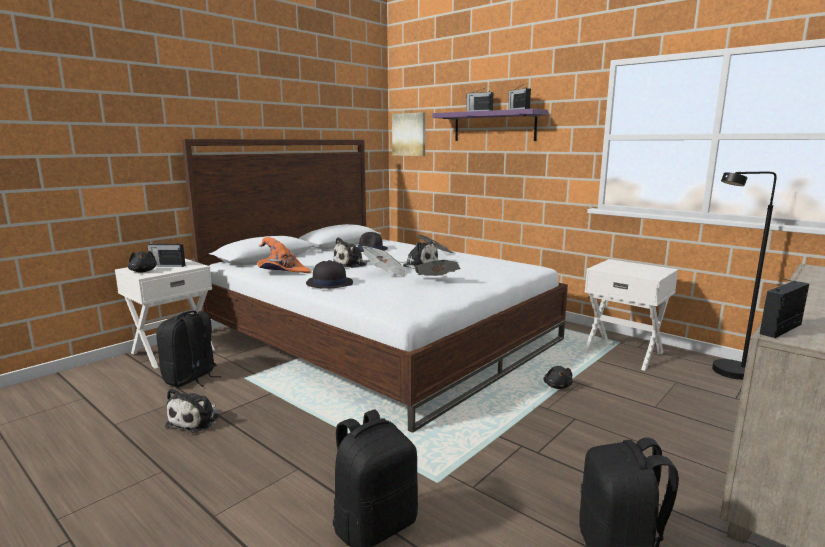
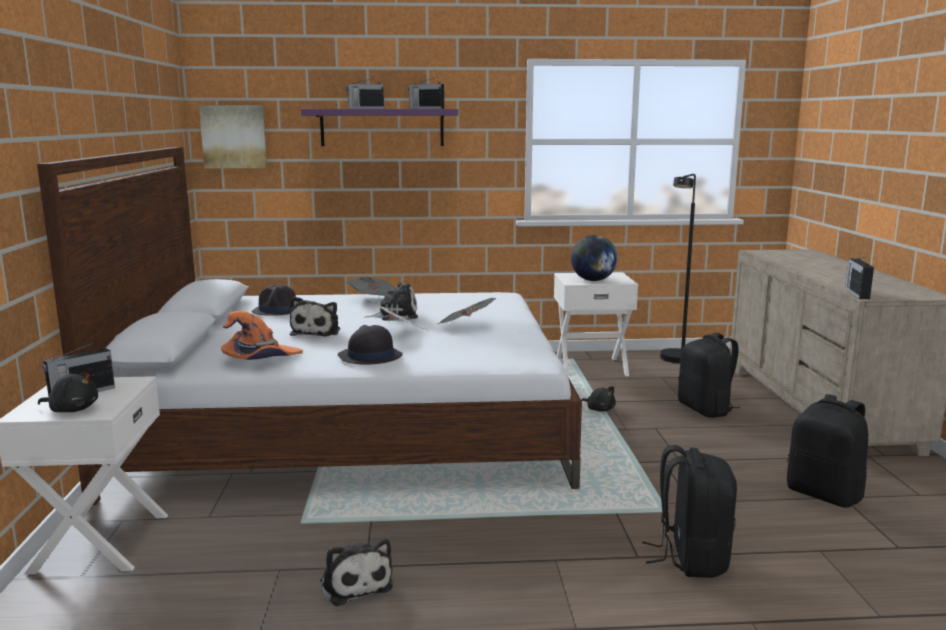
camera: 45 degrees left, 0 degrees up
(191, 378) = (227, 555): black backpack -> black backpack (706, 410)
(623, 270) = (593, 280): none -> globe

